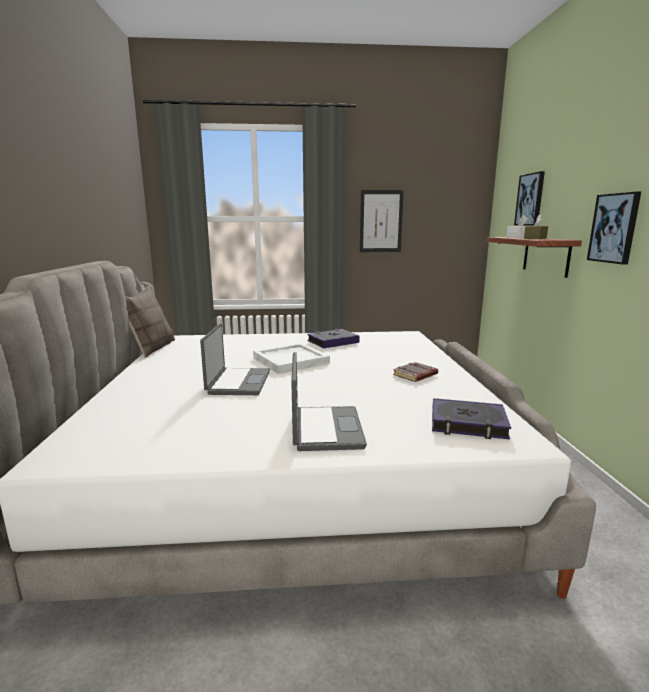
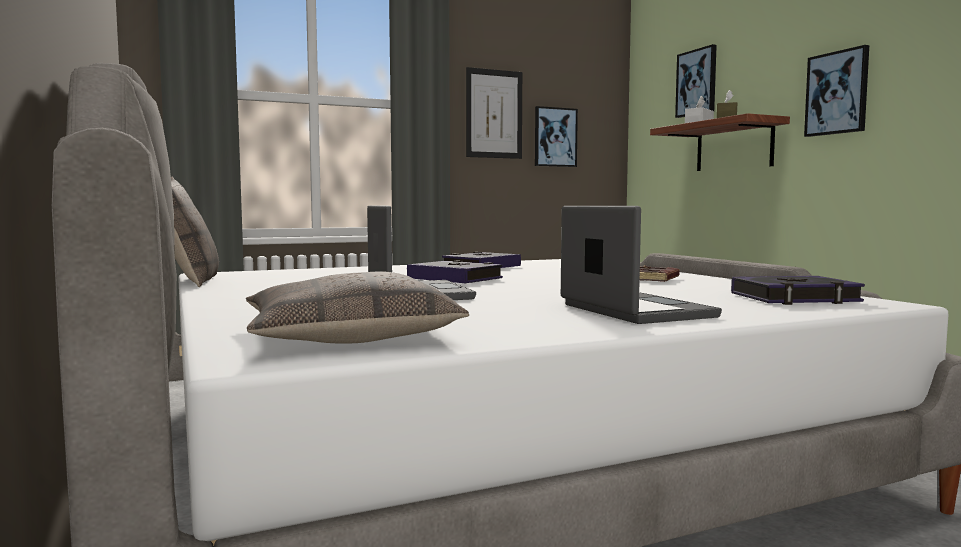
camera: 20 degrees left, 10 degrees down
(127, 438) = (348, 335): none -> pillow
(291, 360) = (455, 279): white tray -> book
(427, 235) = (555, 137): none -> picture

